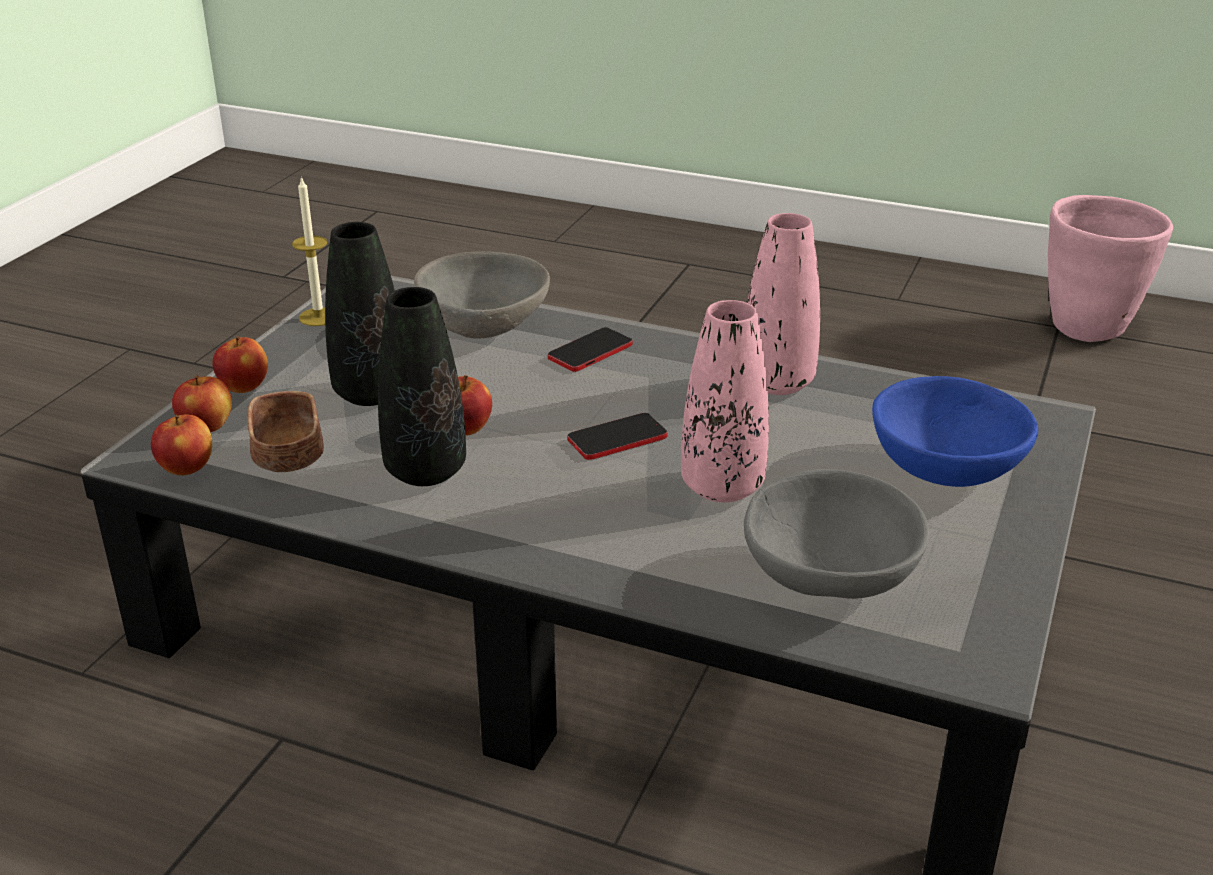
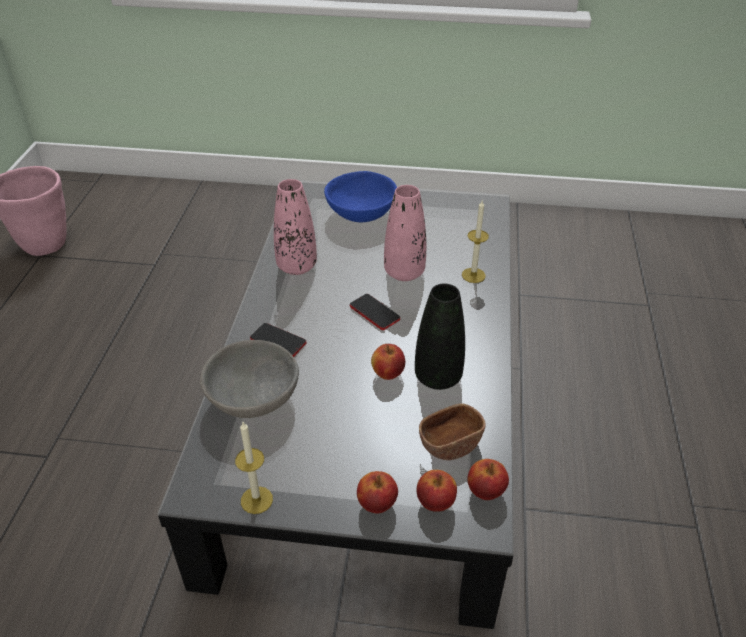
camera: 105 degrees left, 10 degrees up
(370, 393) = (362, 429): black vase -> none
(683, 568) = (473, 275): none -> candle
(827, 577) = (457, 238): grey bowl -> none

